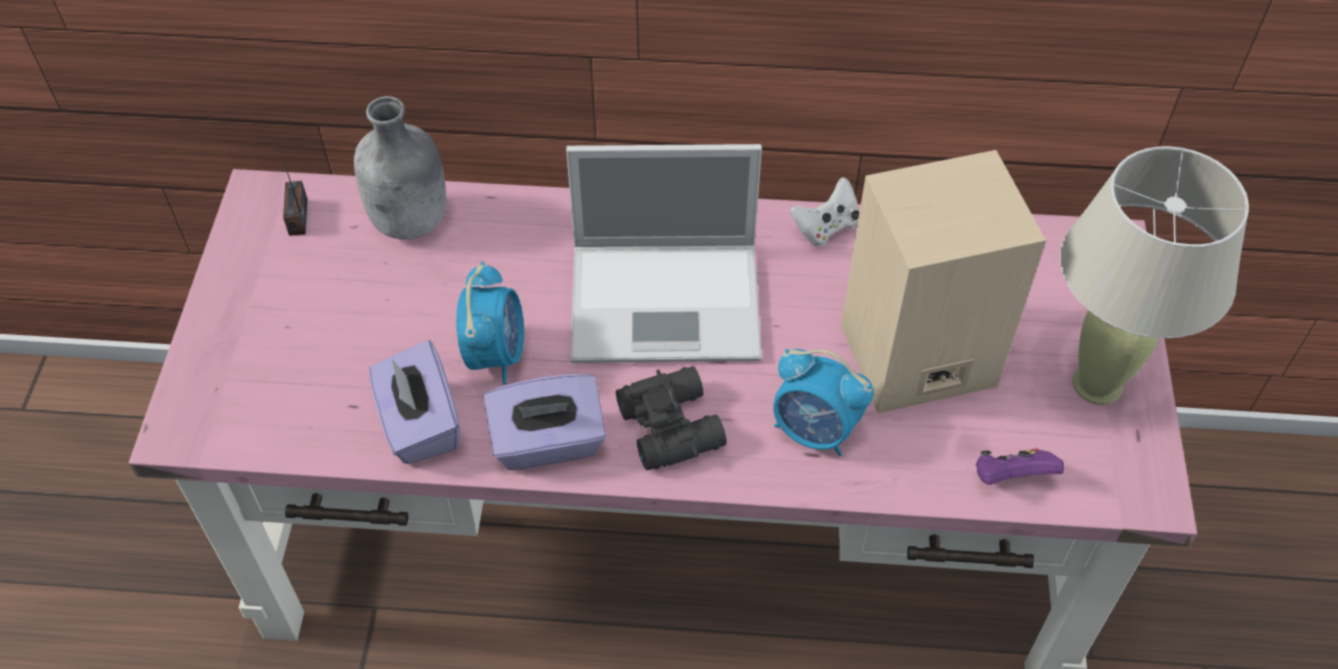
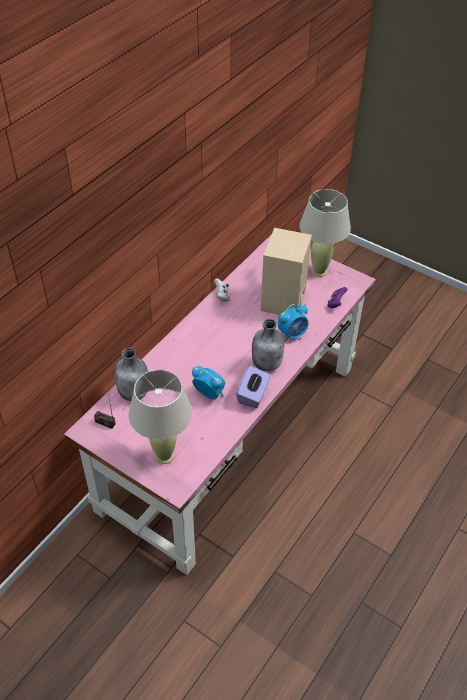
camera: 60 degrees left, 5 degrees down
(262, 362) = (164, 456): none -> beige table lamp
(419, 424) = (222, 423): purple tissue box -> none
(669, 301) = (221, 343): laptop -> none
(672, 424) = (267, 363): black binoculars -> grey bottle

